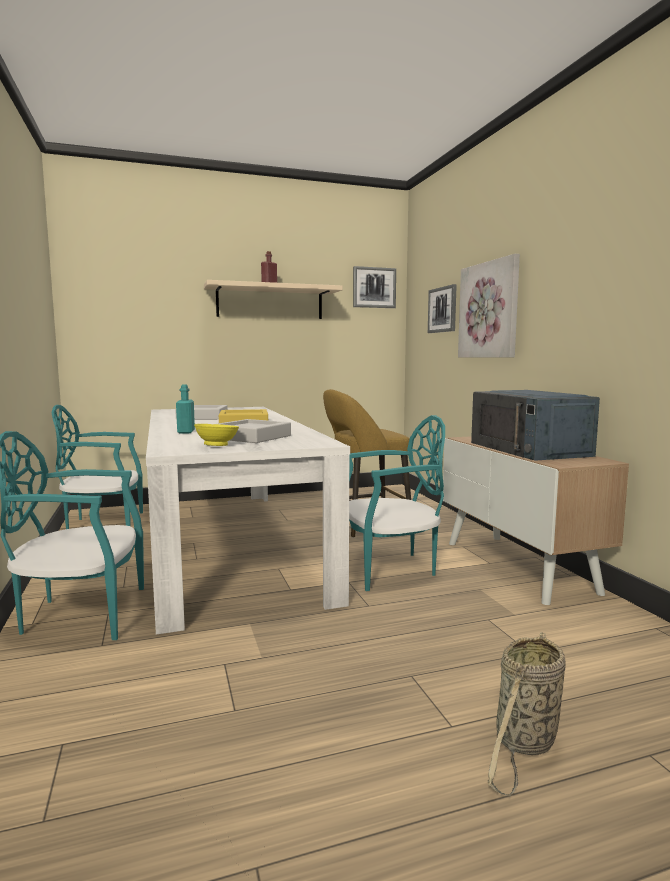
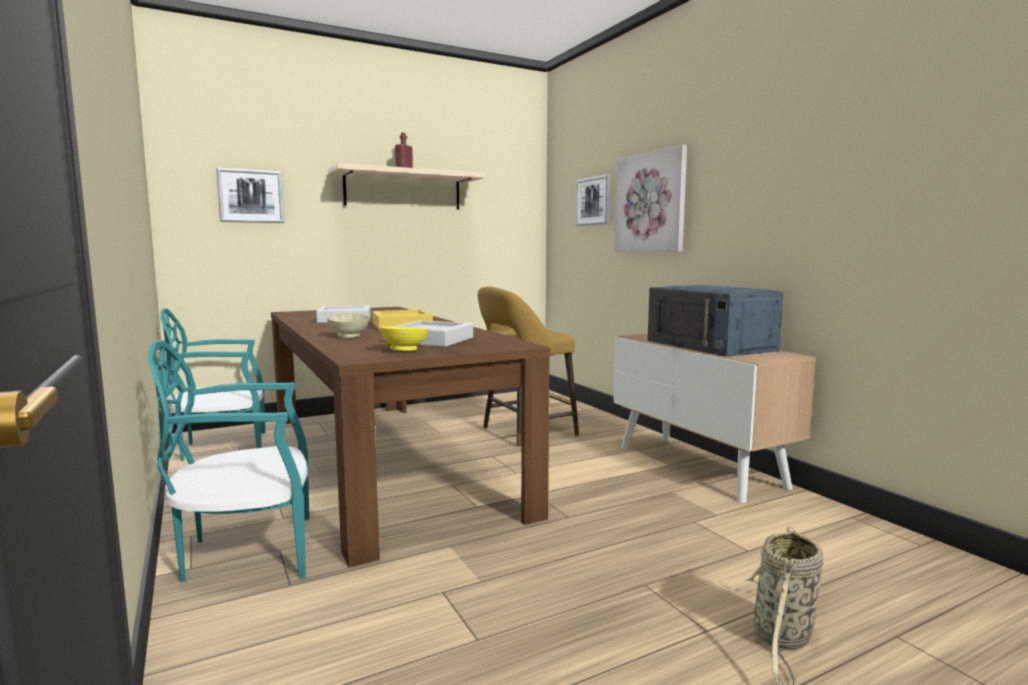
camera: 10 degrees left, 0 degrees up
(186, 432) = (348, 336): turquoise bottle -> beige bowl
(228, 543) = (383, 461): white dining table -> brown dining table
(374, 287) = (513, 176): picture -> picture (251, 196)
(390, 568) = (572, 476): turquoise chair -> none

